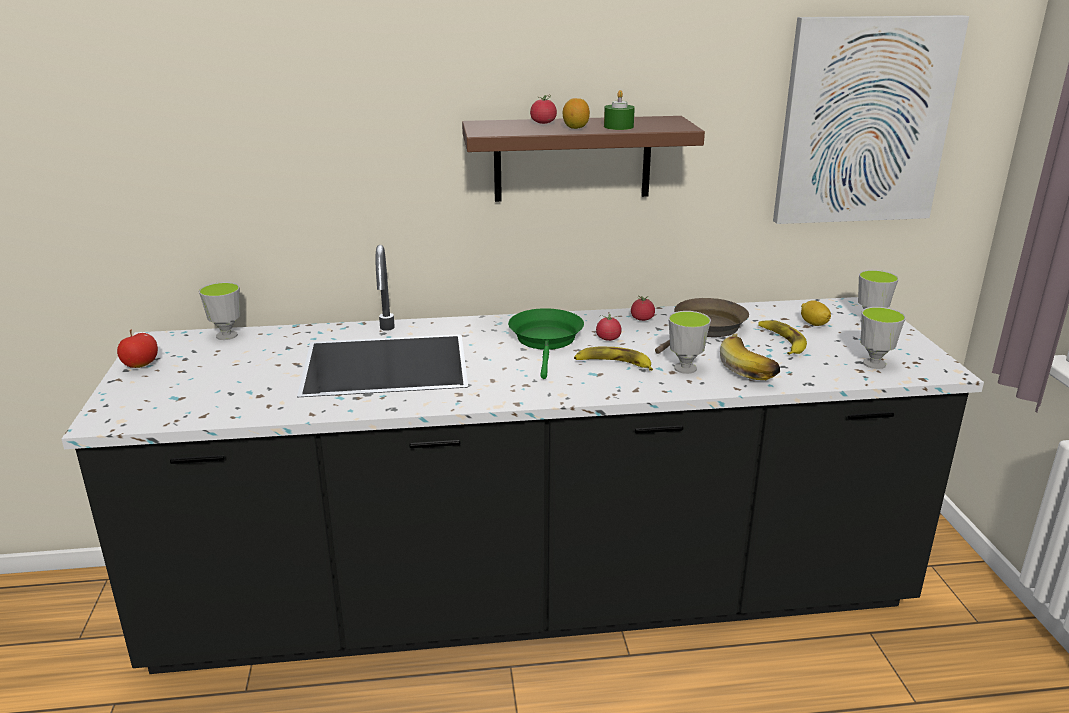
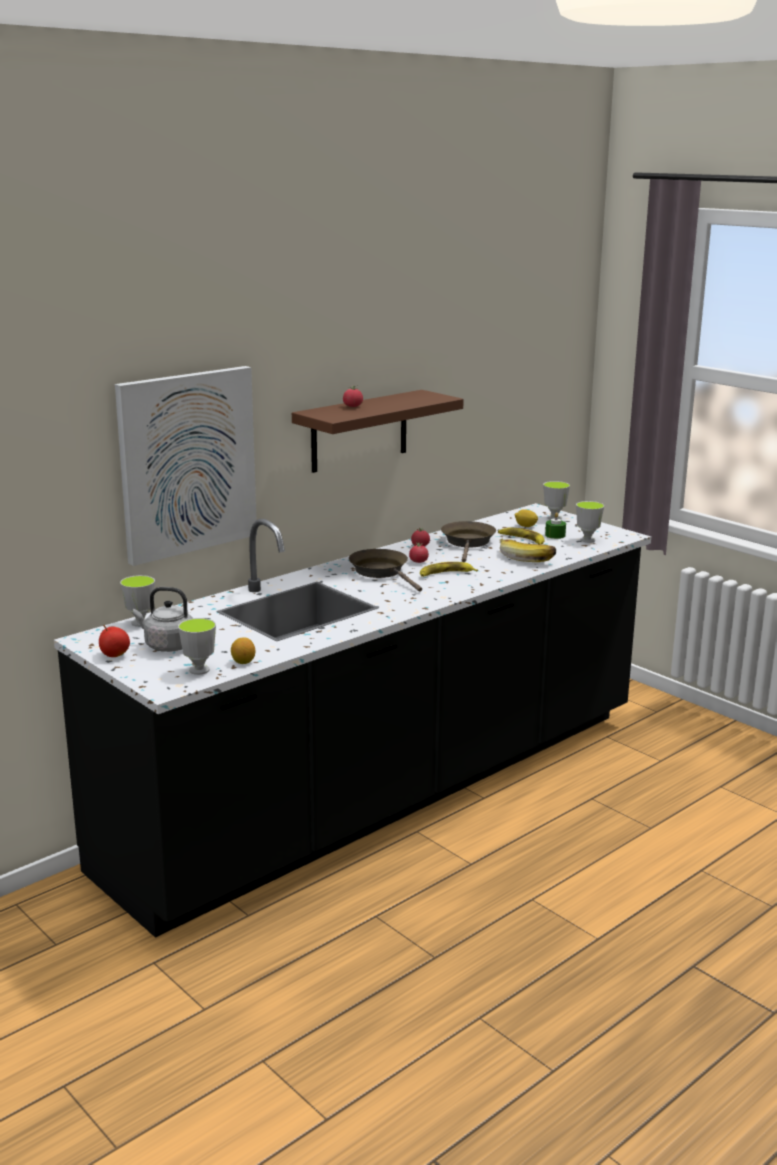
camera: 35 degrees left, 5 degrees down
(198, 369) = (167, 646): none -> grey kettle
(546, 341) = (382, 572): green frying pan -> brown frying pan
(575, 128) = (383, 407): lemon -> lemon (243, 662)
(618, 127) = (407, 402): green candle -> green candle (555, 535)
(685, 368) = (491, 566): cup -> cup (199, 670)
(864, 121) = (519, 379): picture -> picture (187, 463)

